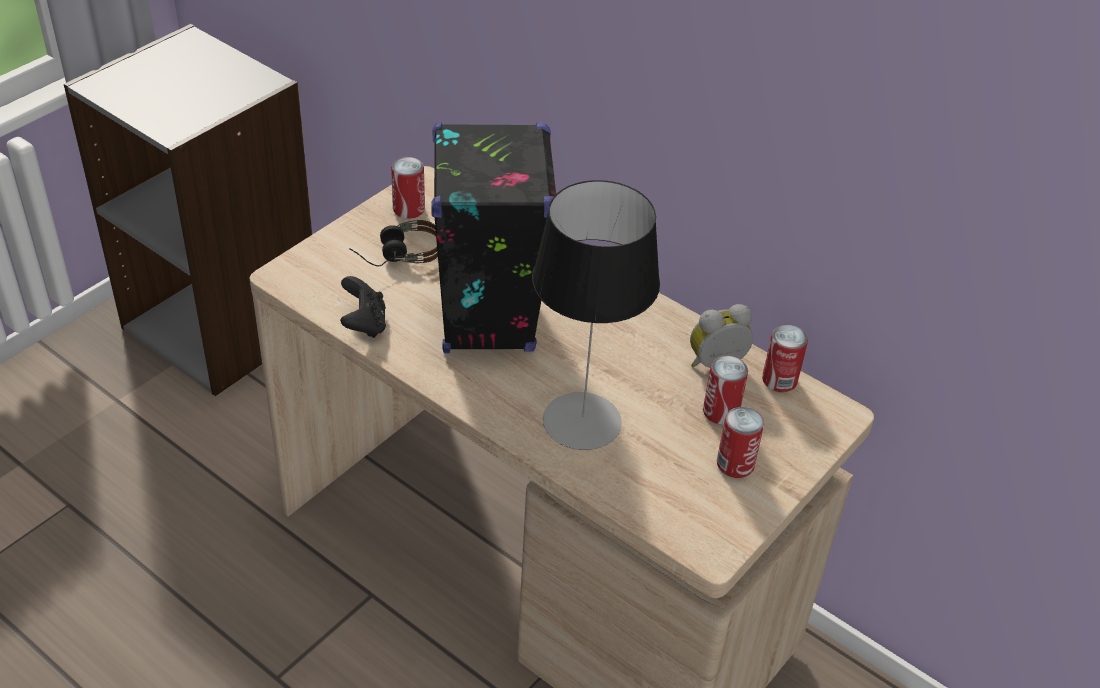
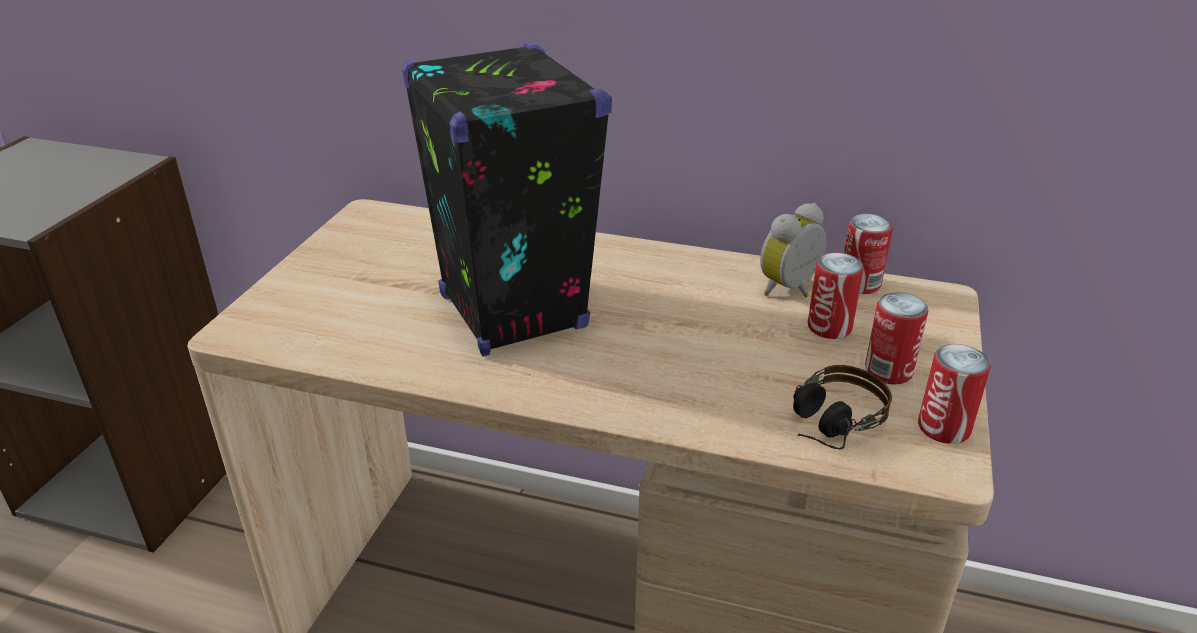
camera: 20 degrees left, 10 degrees down
(364, 324) = (365, 354): black game controller -> none
(396, 255) = (367, 280): headphones -> headphones (826, 426)
(408, 209) = (359, 237): can -> can (944, 428)
(582, 421) = (692, 378): table lamp -> none

